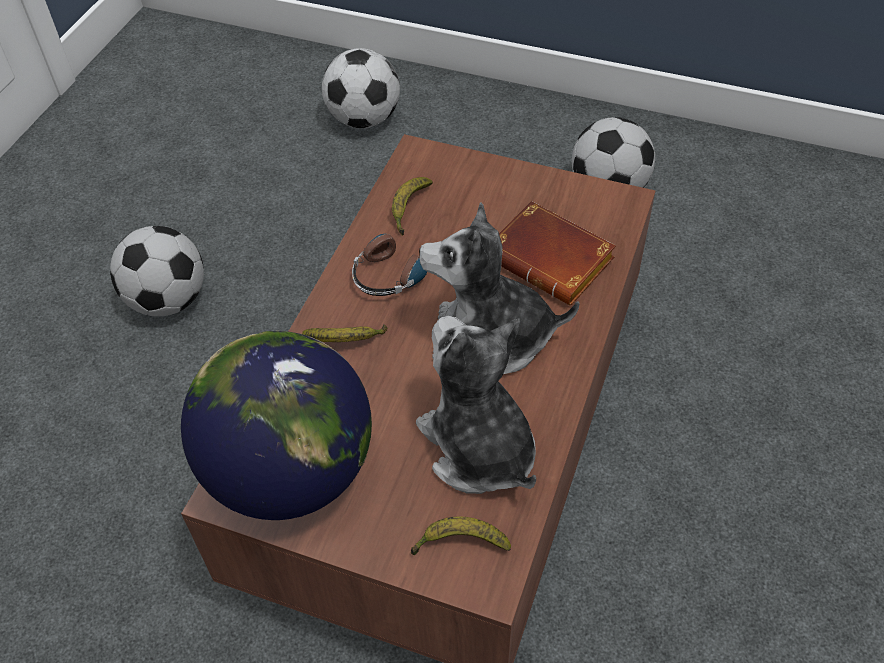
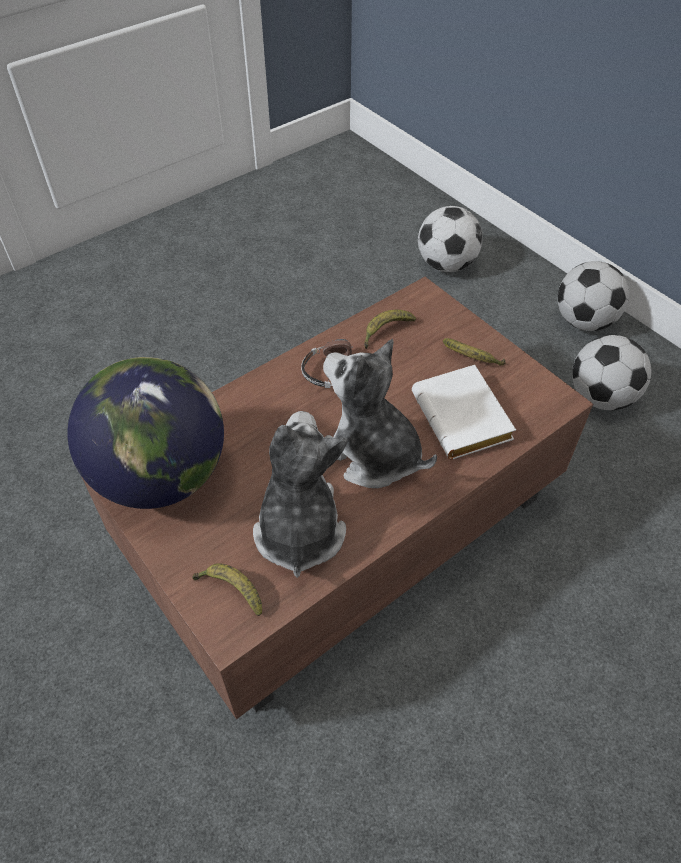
camera: 30 degrees right, 0 degrees up
(169, 300) = (227, 333): football -> football (584, 321)
(346, 341) = (268, 405): banana -> banana (471, 359)
(553, 260) = (465, 419): brown book -> white book

